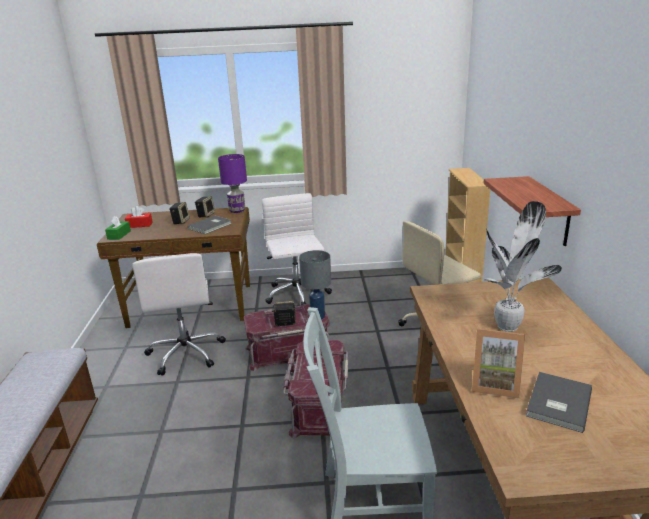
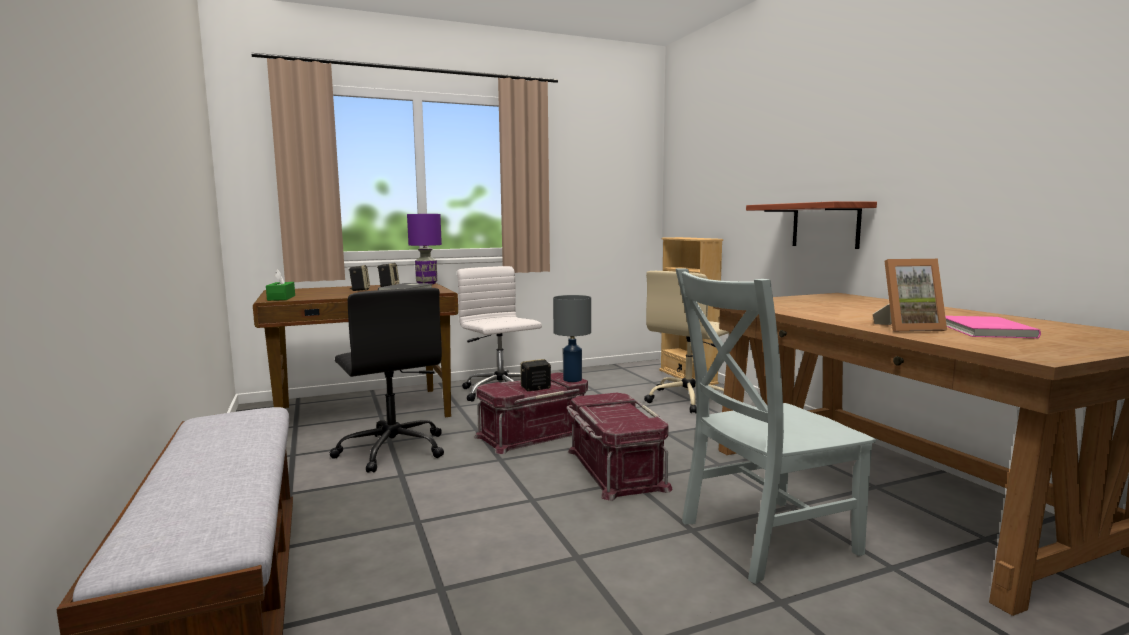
camera: 20 degrees left, 15 degrees down
(139, 225) = (302, 293): red tissue box -> none
(186, 353) = (392, 450): white office chair -> black office chair
(508, 326) = (854, 308): potted plant -> none
(556, 403) = (983, 330): grey book -> pink book

